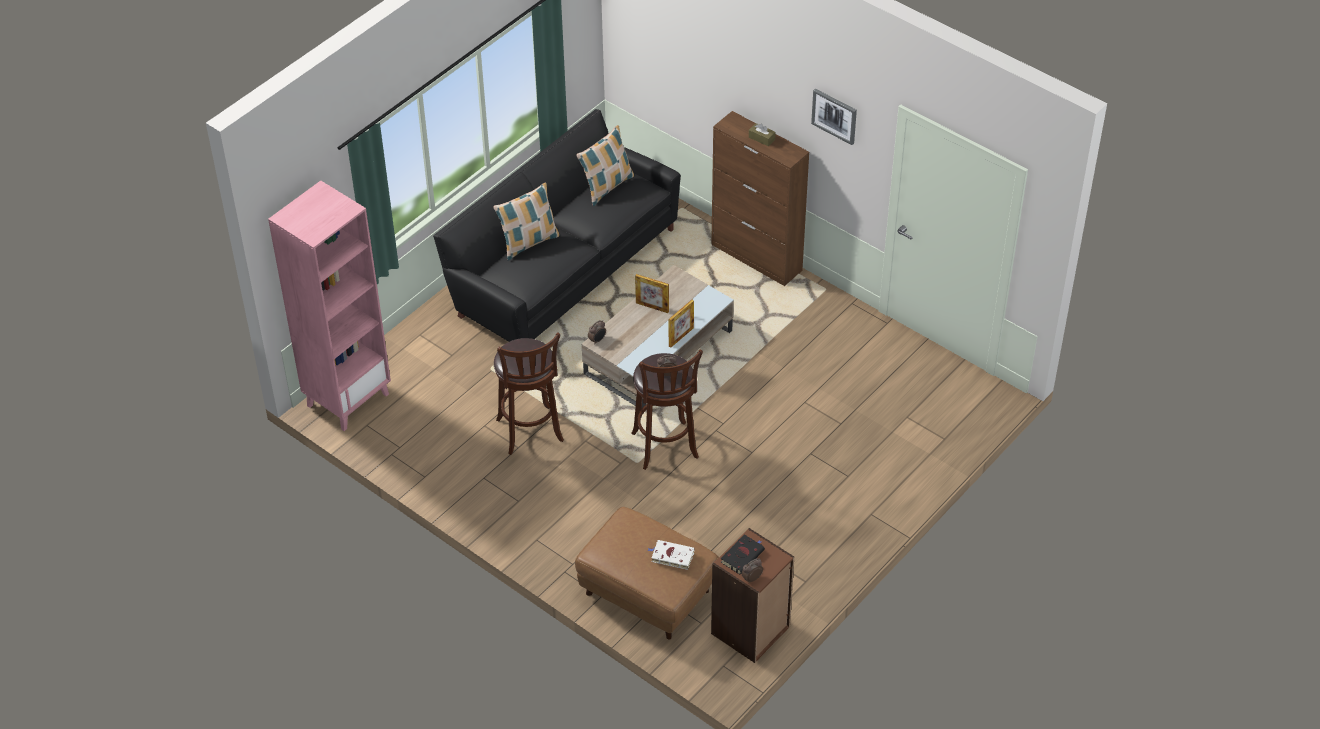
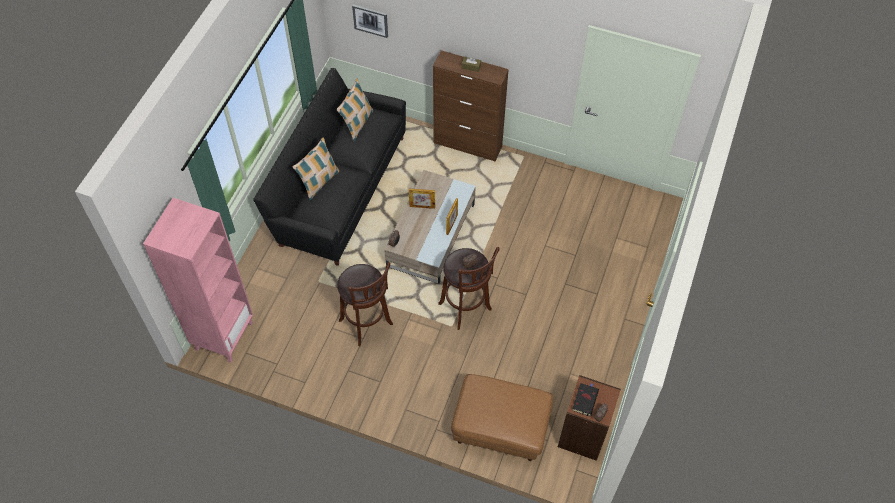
camera: 20 degrees left, 10 degrees up
(671, 556) = (521, 406): white book -> none
(834, 116) = (530, 41): picture -> picture (370, 20)

